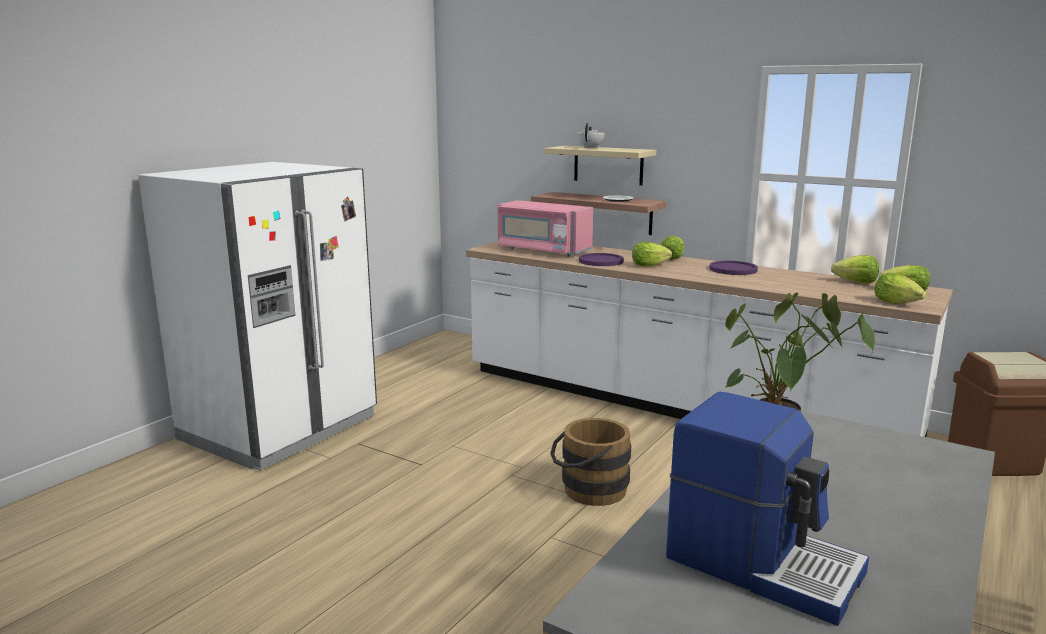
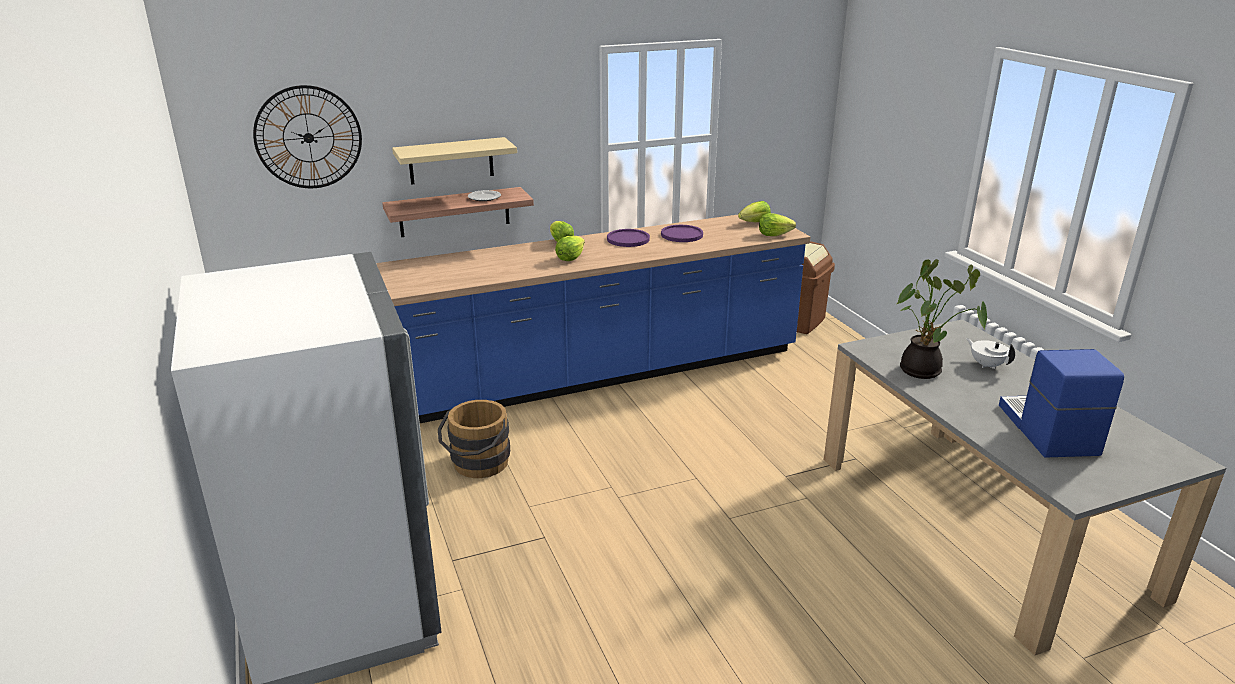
camera: 55 degrees left, 10 degrees up
(509, 129) = (308, 137): none -> wall clock
(542, 250) = (443, 274): pink microwave -> none
(588, 490) = (681, 473): brown bucket -> brown bucket (478, 465)
(591, 148) = (442, 147): white teapot -> white teapot (987, 365)
(601, 261) = (525, 267): purple plate -> purple plate (682, 235)
(674, 406) = (595, 376): white counter -> blue counter
(762, 563) = (1046, 430): coffee machine -> coffee machine turned 75 degrees counterclockwise
(856, 282) = (715, 223): lettuce -> none

